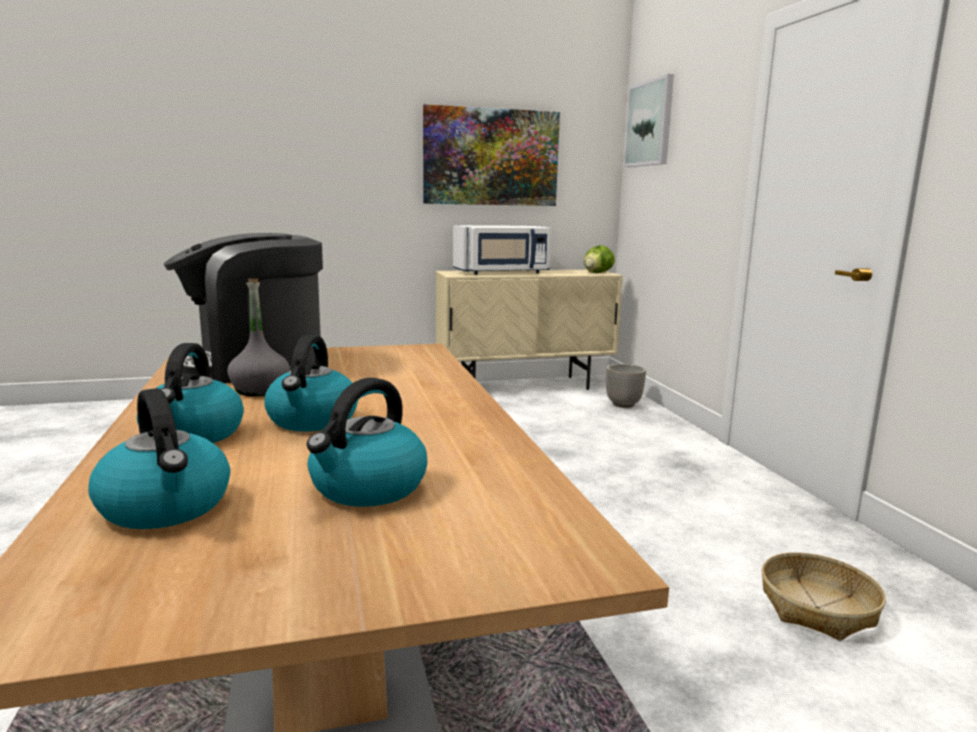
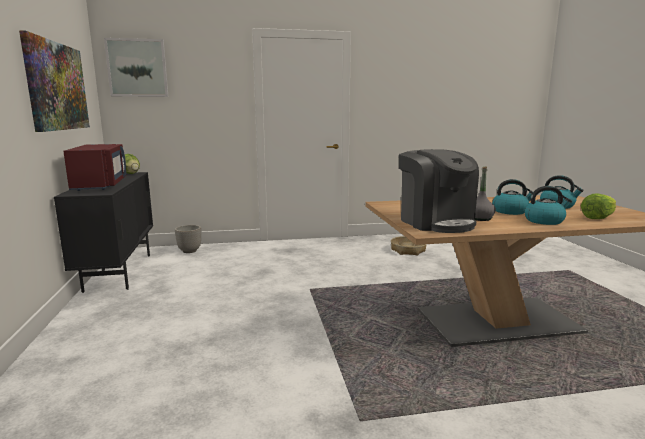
camera: 85 degrees left, 0 degrees up
(166, 507) = (598, 218): kettle -> lettuce
(502, 272) = (101, 185): white microwave -> red microwave
(525, 386) = (119, 272): beige cabinet -> black cabinet

